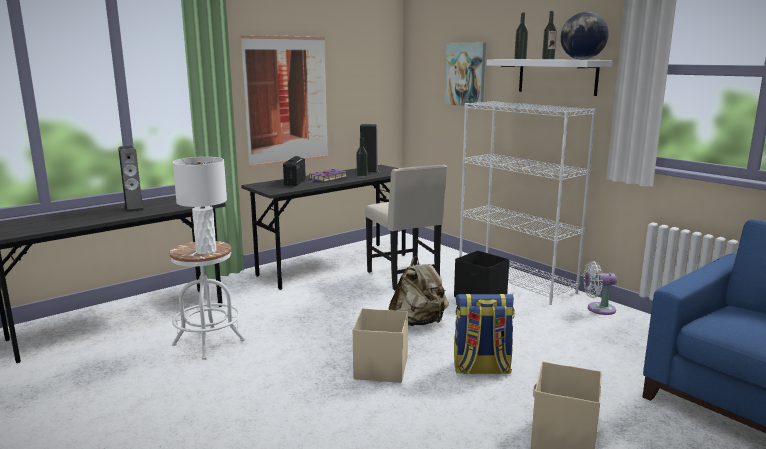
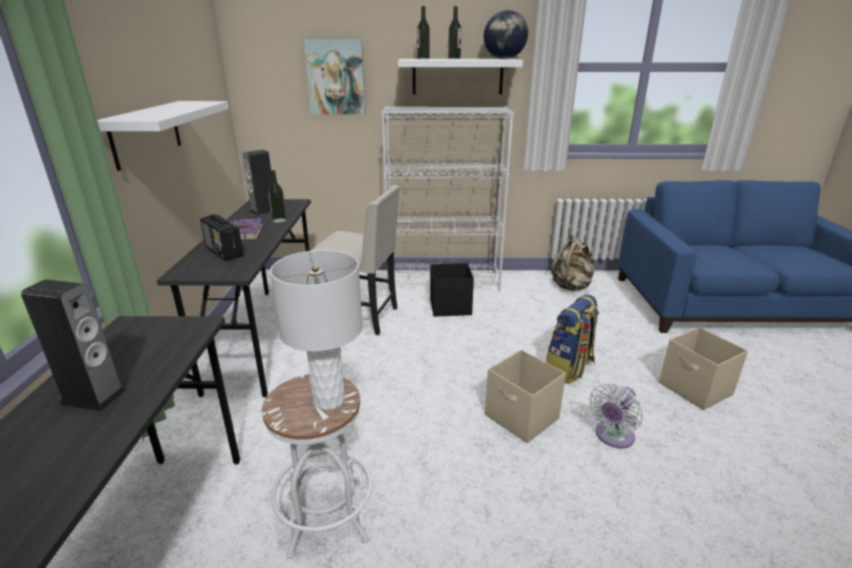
camera: 50 degrees left, 10 degrees up
(286, 100) = (146, 133): picture -> white shelf
(418, 322) = (458, 356): beige backpack -> beige backpack (572, 286)
(598, 309) = (528, 280): white fan -> white fan (612, 437)

